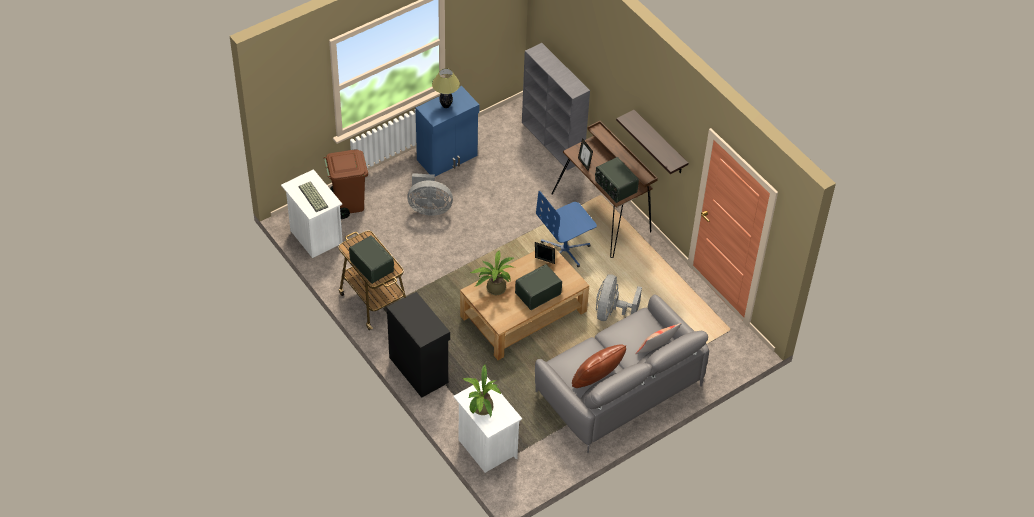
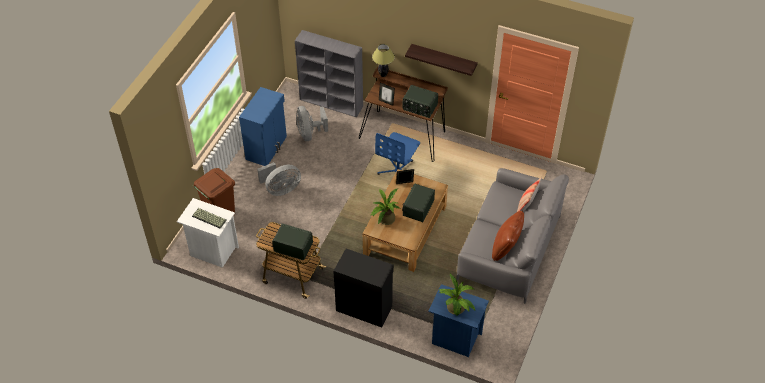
camera: 30 degrees left, 0 degrees up
(446, 106) = (260, 105): table lamp -> table lamp (383, 75)
(486, 447) = (454, 338): white nightstand -> blue nightstand
(611, 312) = (462, 198): grey fan -> grey fan (309, 133)

